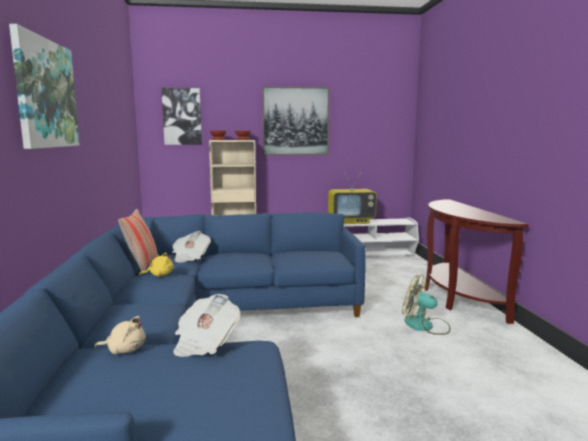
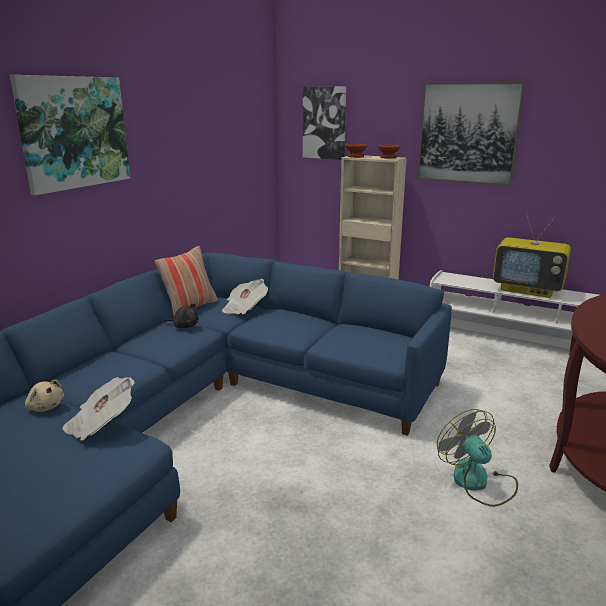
camera: 35 degrees right, 10 degrees up
(159, 275) = (184, 326): yellow plush toy -> black plush toy

